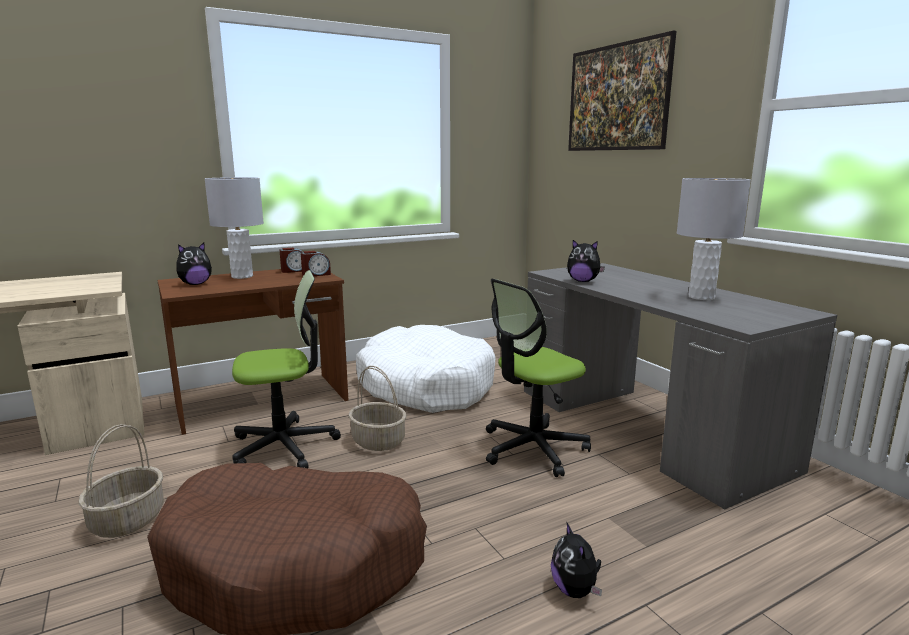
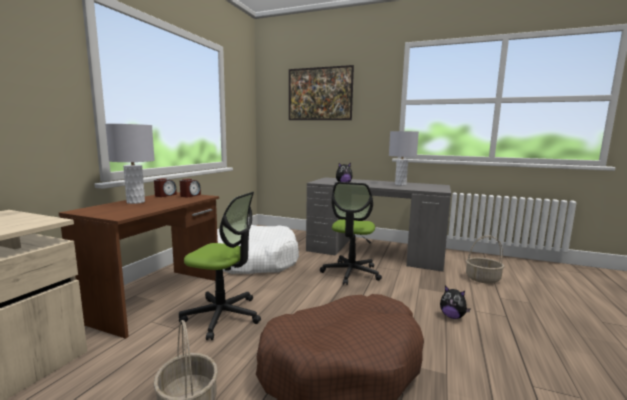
camera: 40 degrees left, 5 degrees down
(195, 284) = (112, 210): plush toy -> none
(284, 446) = (223, 316): office chair -> office chair turned 75 degrees clockwise
(379, 441) = (276, 294): basket -> basket (483, 279)

